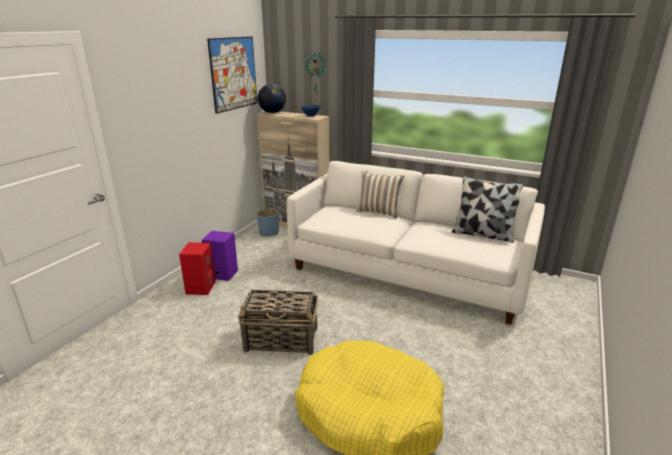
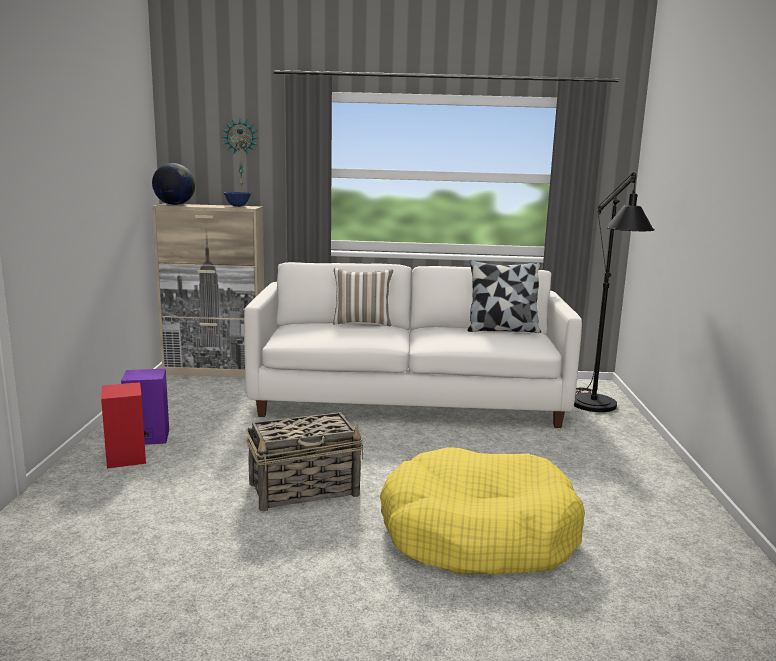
camera: 25 degrees left, 10 degrees down
(234, 73) = (127, 143): picture -> none
(269, 233) = (180, 384): blue planter -> none
(558, 310) = (596, 408): none -> black floor lamp

